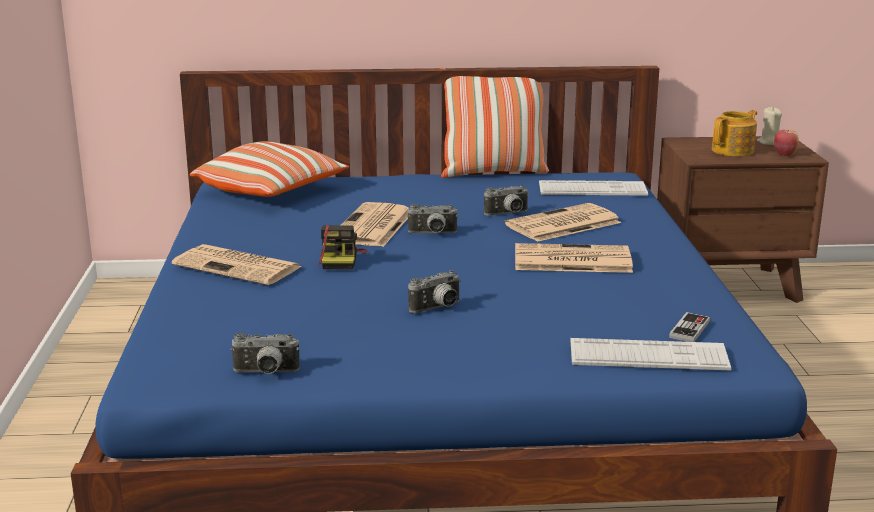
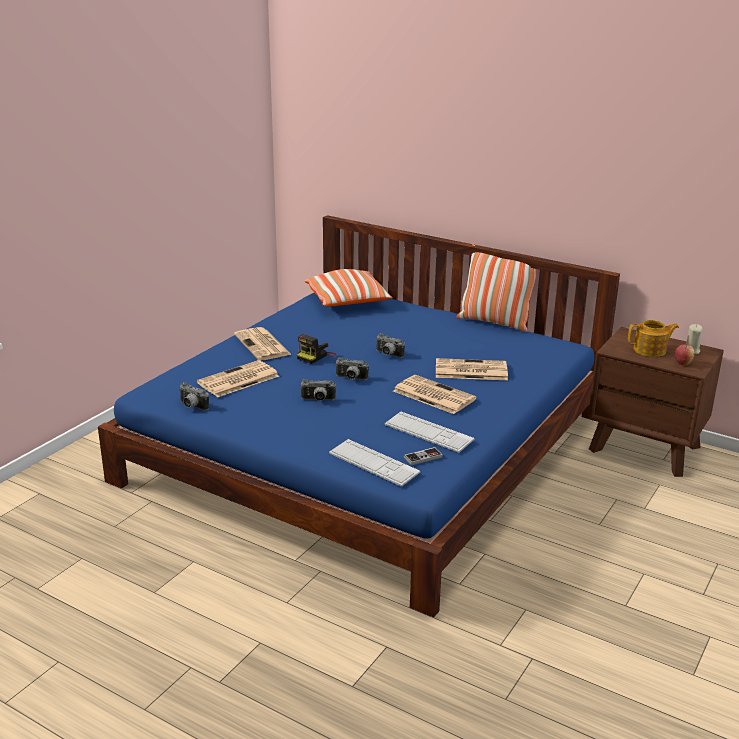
camera: 35 degrees right, 5 degrees up
(372, 227) = (363, 341): newspaper -> newspaper (237, 380)
(508, 214) = (451, 354): camera -> camera (351, 379)
(592, 189) = (532, 352): keyboard -> keyboard (428, 432)

